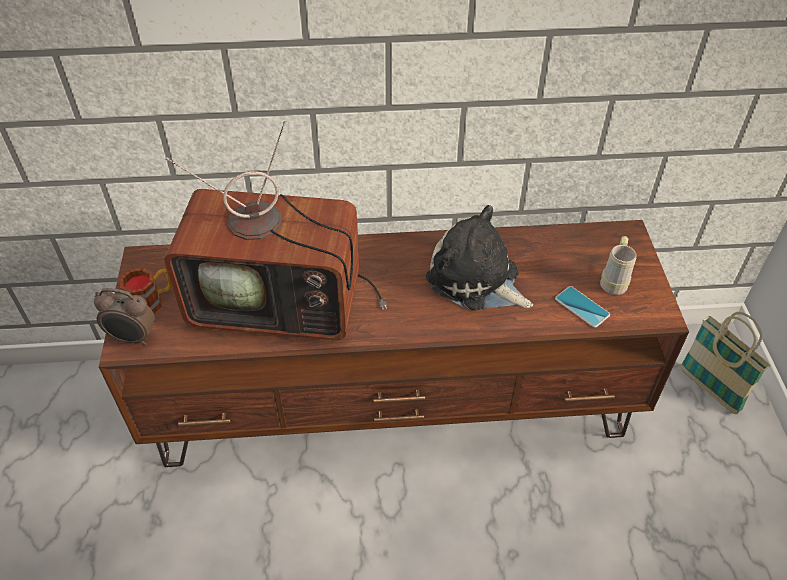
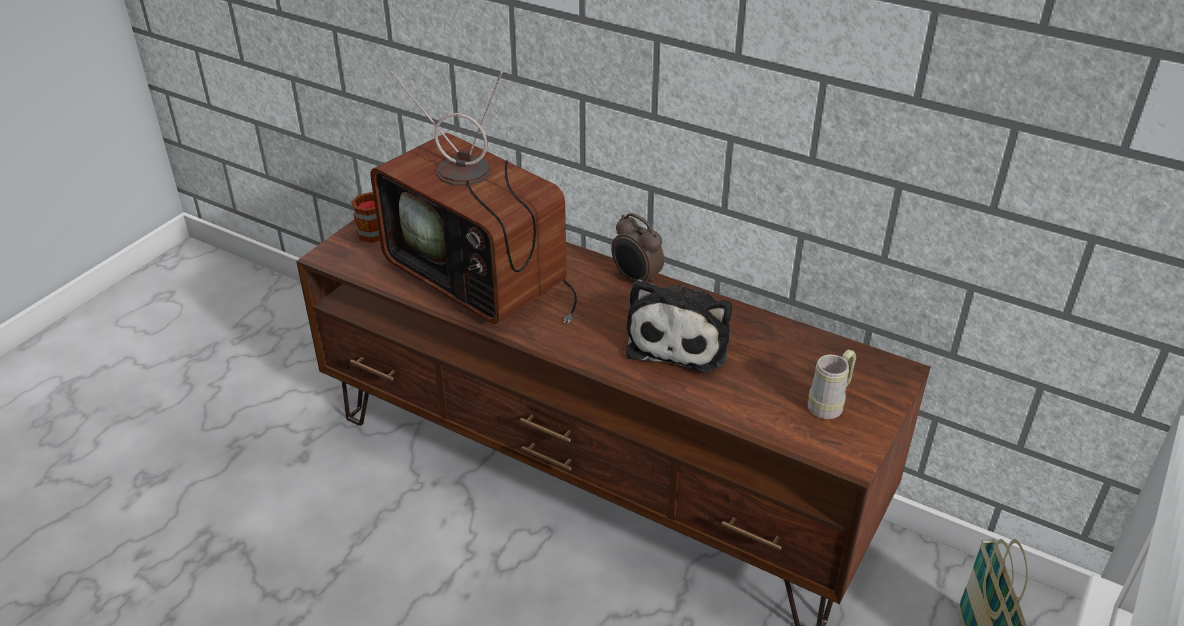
camera: 35 degrees right, 10 degrees down
(133, 338) = (340, 252): alarm clock -> alarm clock (636, 279)
(476, 280) = (680, 340): plush toy -> plush toy turned 150 degrees counterclockwise
(582, 307) = (766, 410): phone -> none

